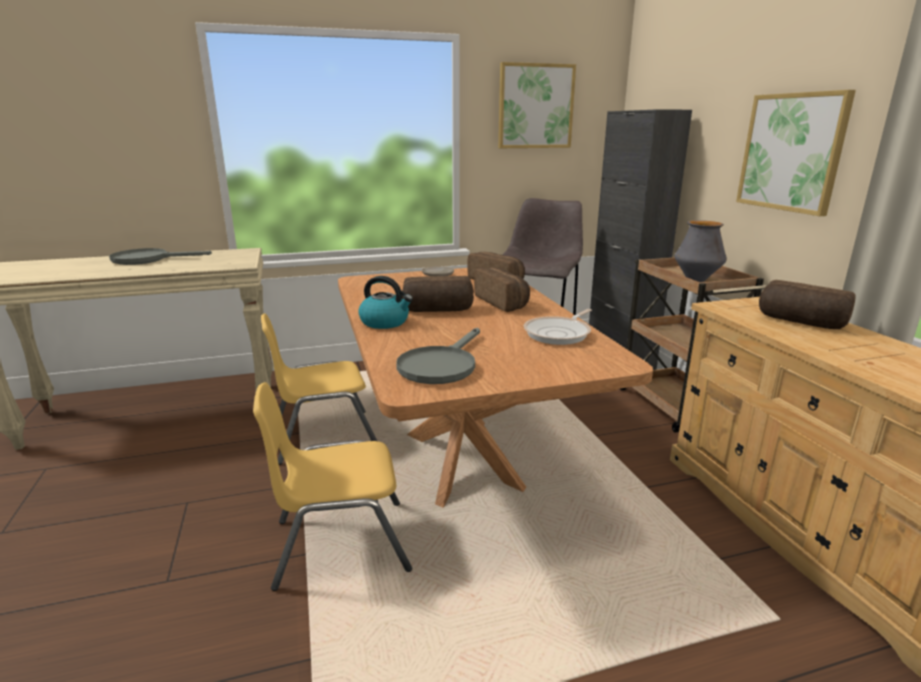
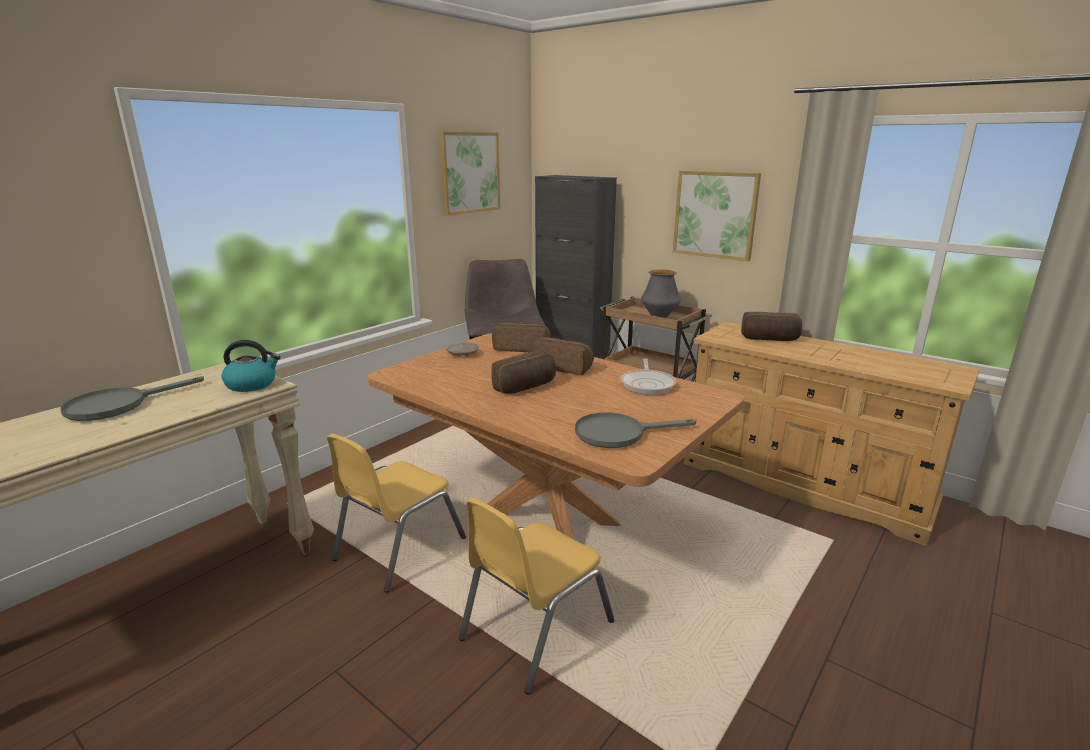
camera: 35 degrees left, 0 degrees up
(385, 322) = (505, 410): kettle -> kettle (252, 384)
(441, 365) = (619, 433): grey frying pan -> grey frying pan turned 90 degrees clockwise

